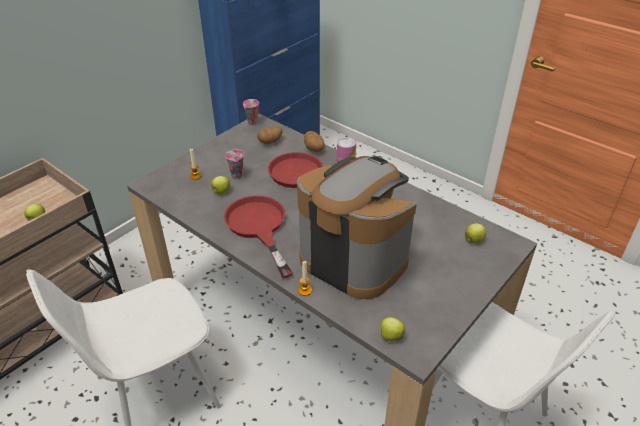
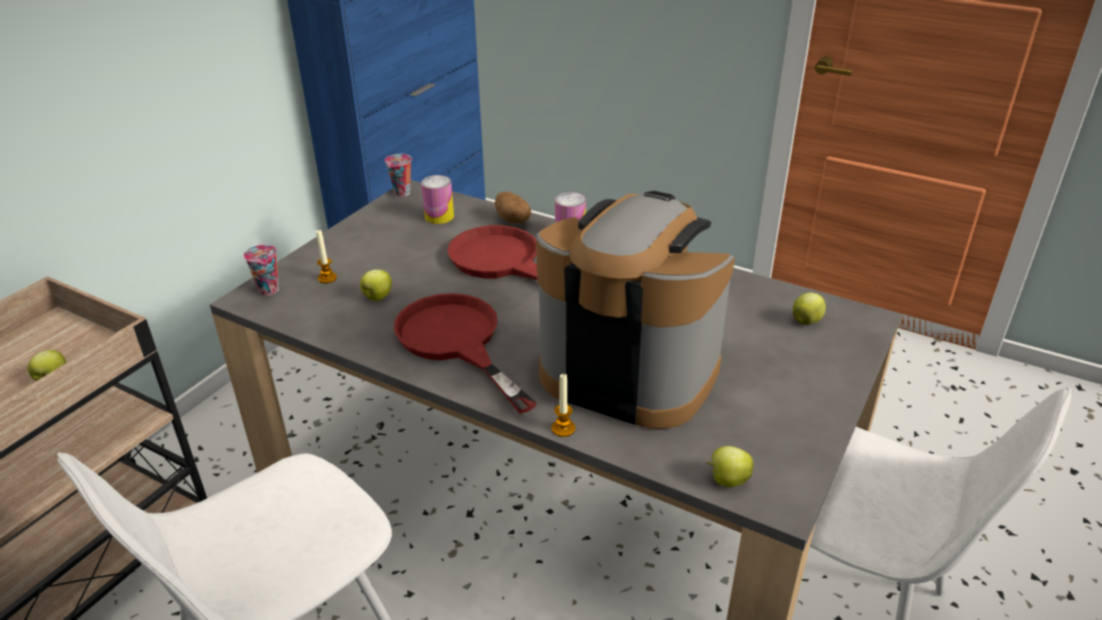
camera: 10 degrees left, 5 degrees down
(237, 176) = (398, 271): cup -> cup (270, 291)
(270, 142) = (439, 216): potato -> can

